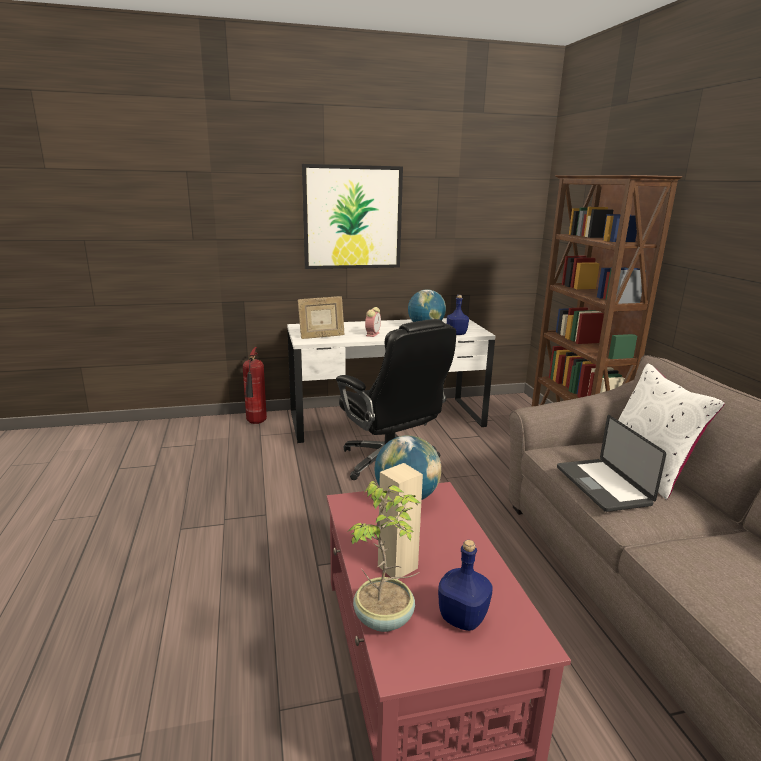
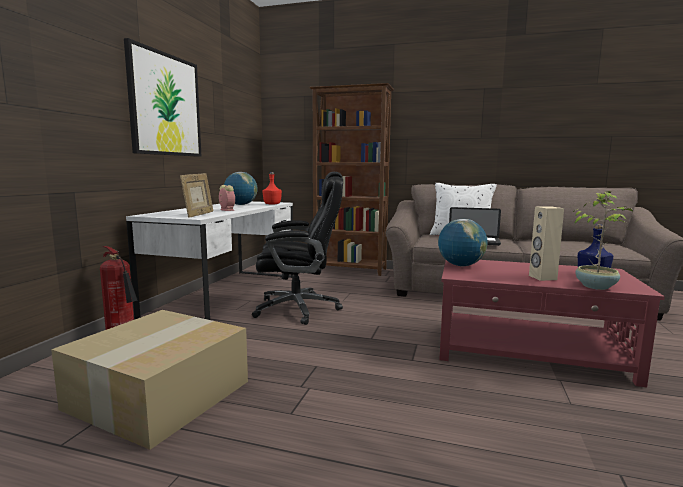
camera: 60 degrees left, 10 degrees down
(182, 471) = (159, 396): none -> cardboard box
(456, 334) = (272, 204): blue bottle -> red bottle

